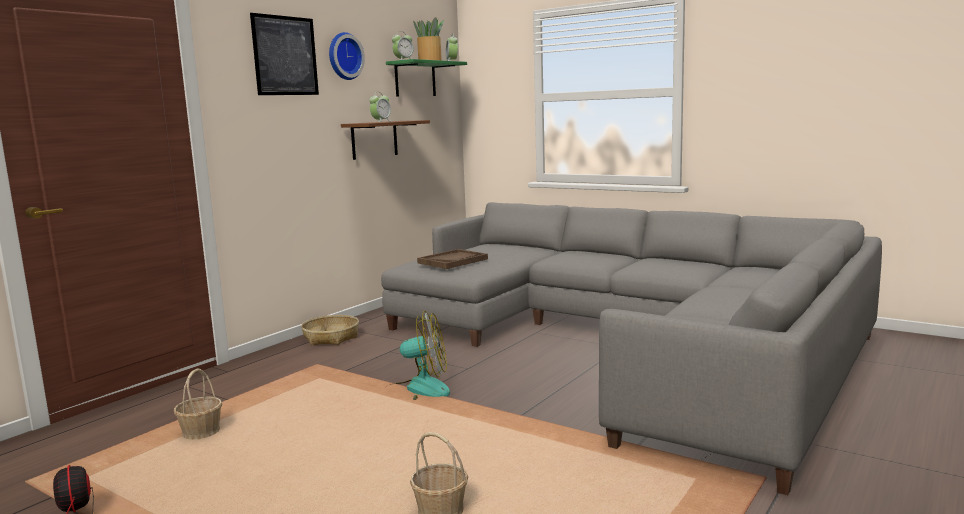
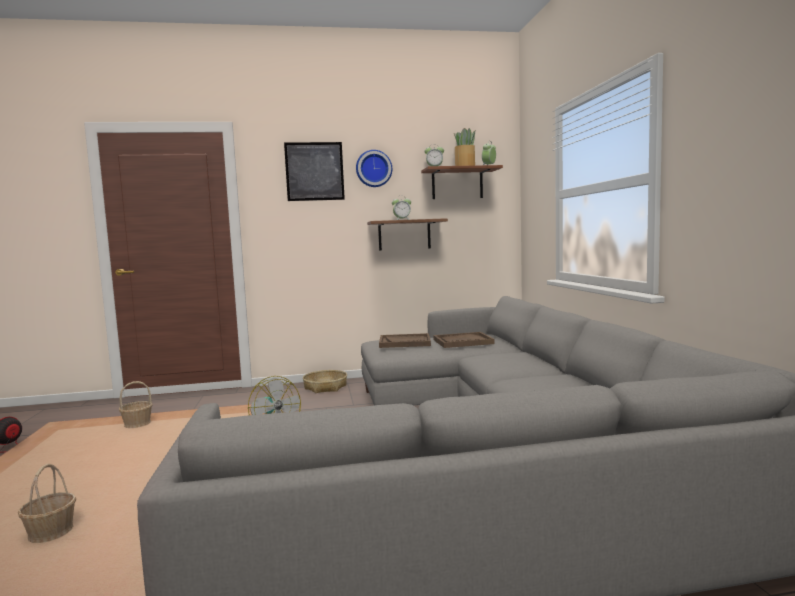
camera: 45 degrees right, 5 degrees down
(415, 79) = (457, 184): green shelf -> brown shelf
(503, 251) = (463, 342): none -> brown tray

